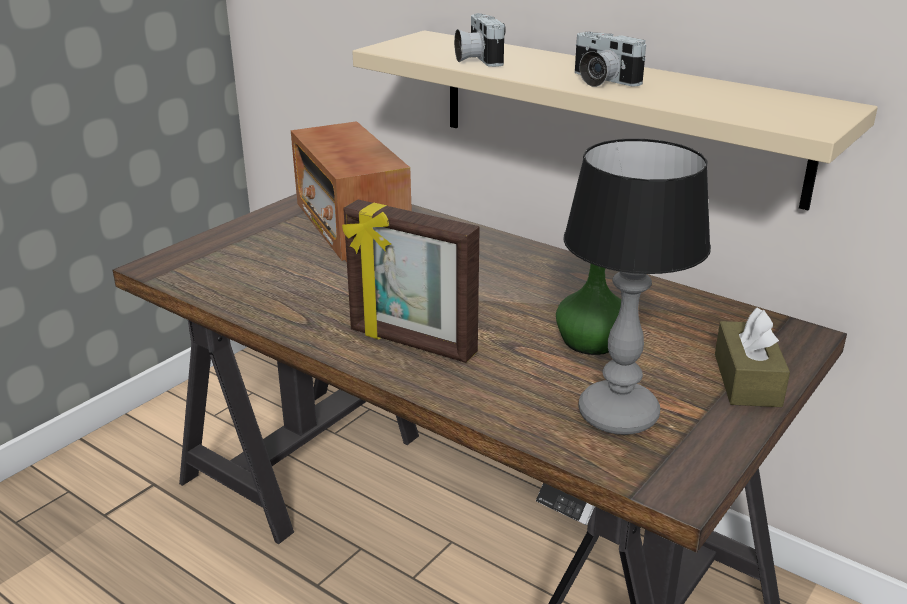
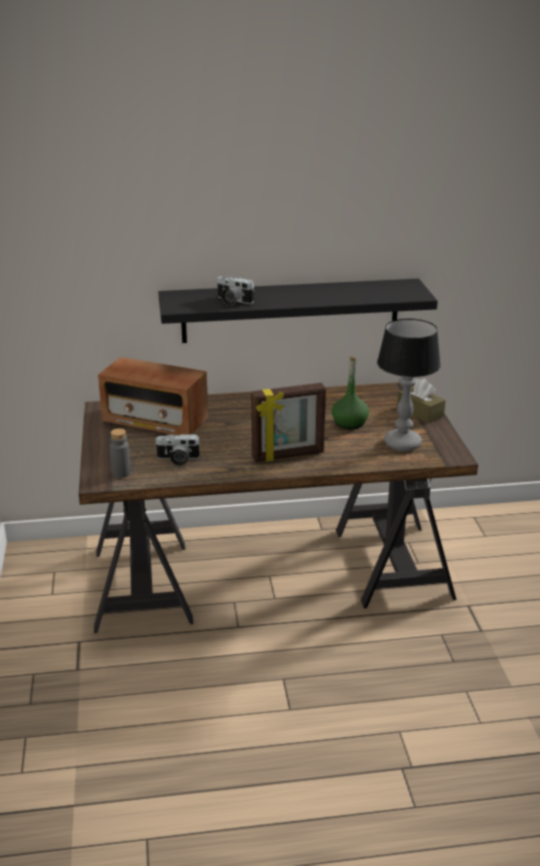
camera: 45 degrees left, 0 degrees up
(194, 268) = (121, 473): none -> grey bottle
(601, 81) = (309, 297): camera -> camera (177, 459)
(614, 114) = (290, 310): beige shelf -> black shelf

